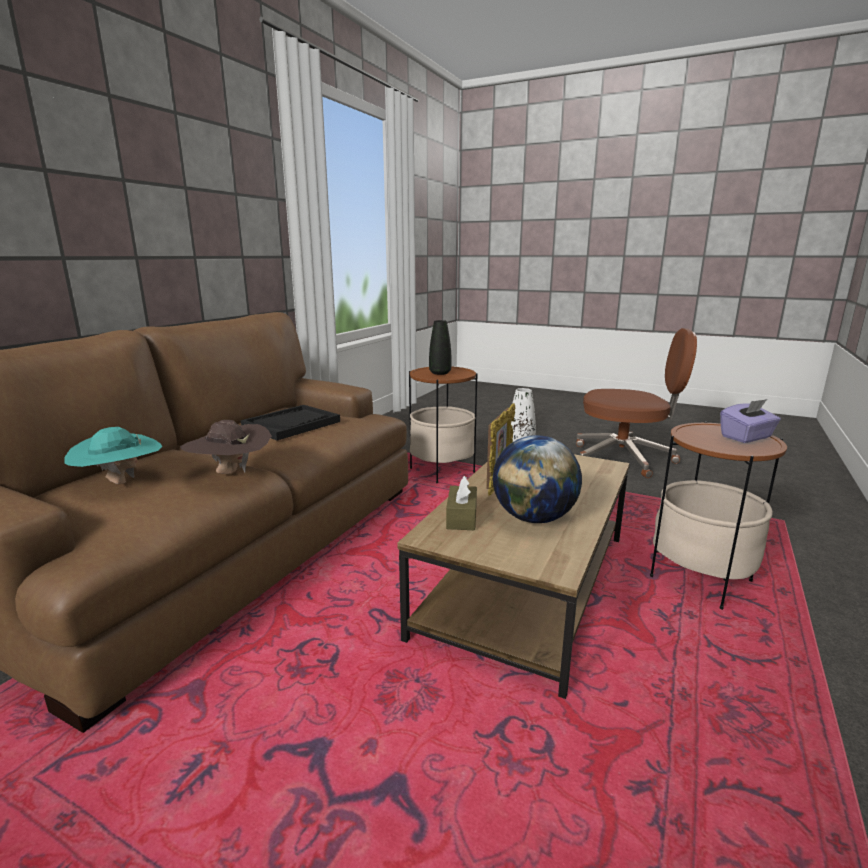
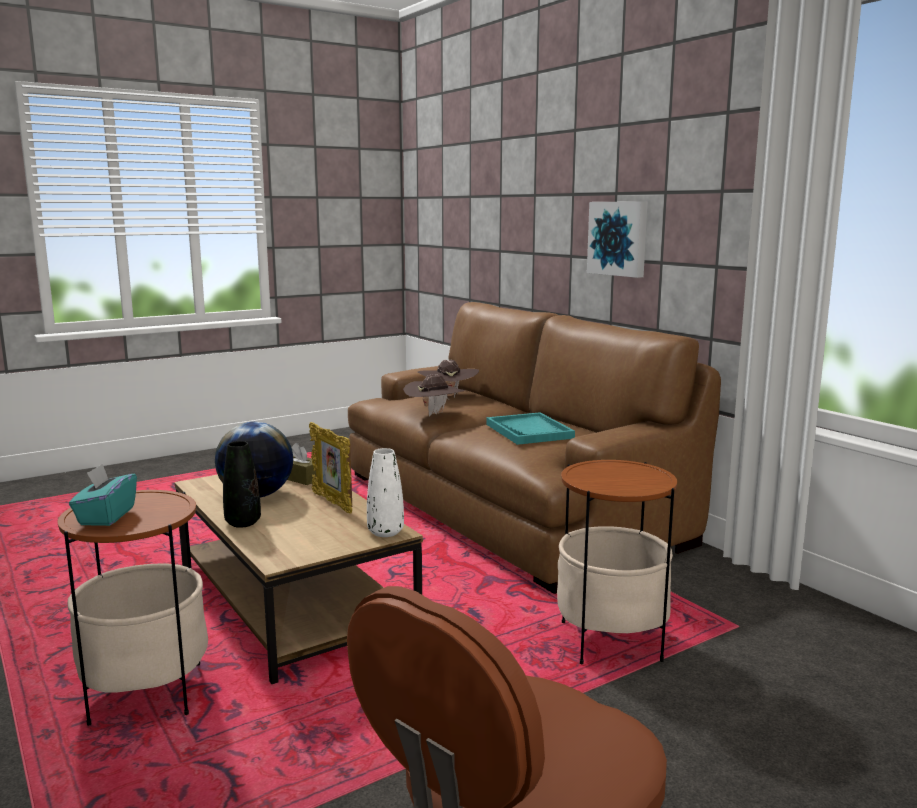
camera: 120 degrees right, 5 degrees down
(120, 483) = (448, 396): turquoise hat -> brown hat
(145, 233) = (619, 238): none -> picture
(291, 424) = (529, 431): black tray -> turquoise tray
(440, 373) = (618, 475): black vase -> black vase (243, 523)
(746, 437) = (106, 516): purple tissue box -> turquoise tissue box

